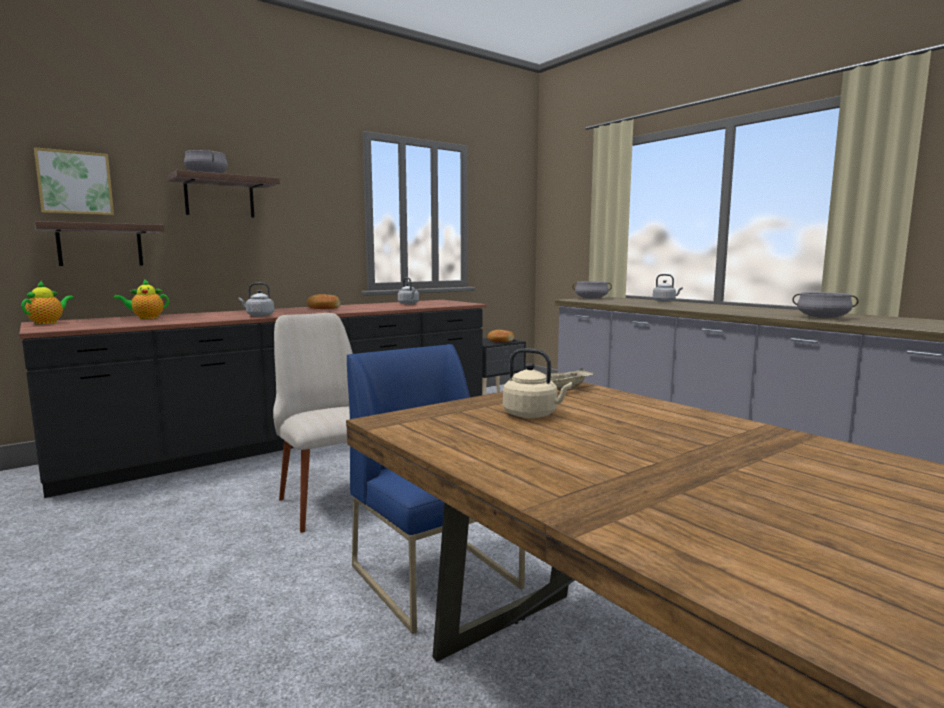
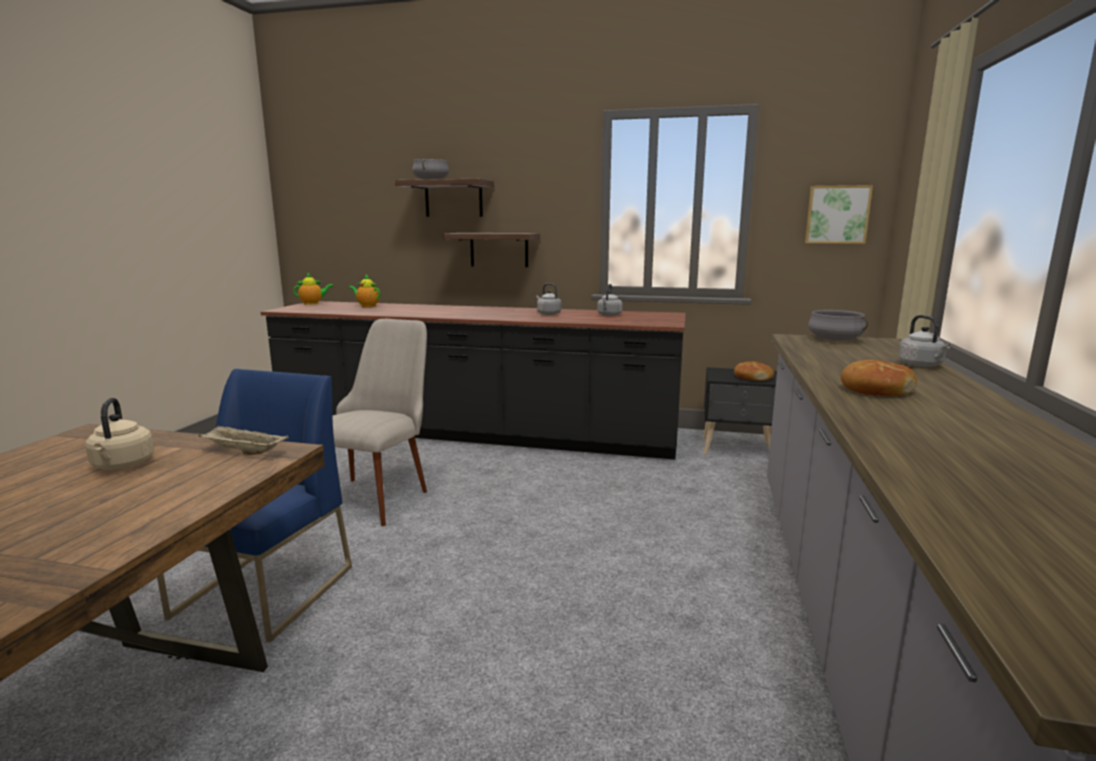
camera: 50 degrees right, 5 degrees up
(75, 183) = (353, 195): picture -> picture (837, 214)
(100, 245) = (368, 244): shelf -> shelf (499, 249)
(258, 315) = (426, 314): grey kettle -> grey kettle (548, 314)
(323, 308) = (512, 311): bread -> bread (875, 390)
(822, 318) = (954, 475): grey cooking pot -> none

